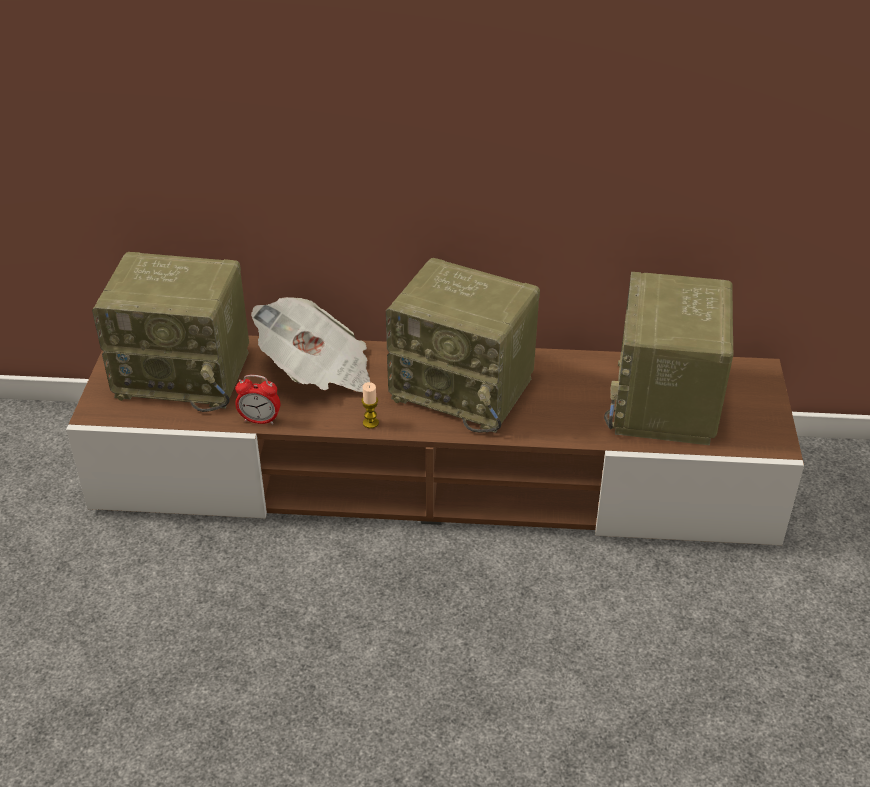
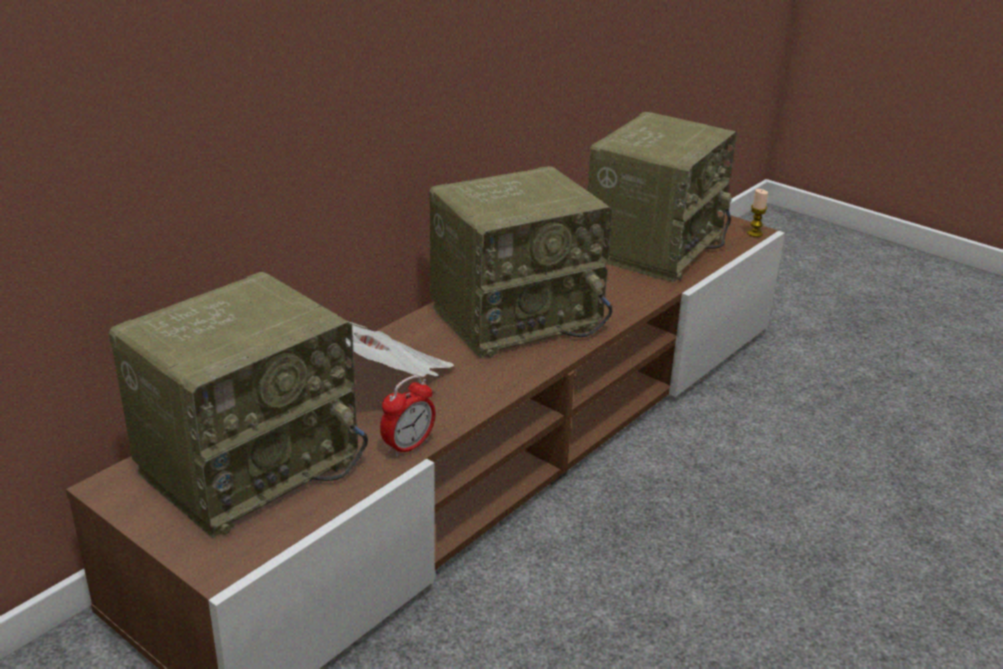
camera: 55 degrees left, 10 degrees down
(370, 423) = (502, 383): candle -> candle (754, 233)
(665, 403) = (653, 246): radio -> radio turned 105 degrees counterclockwise

